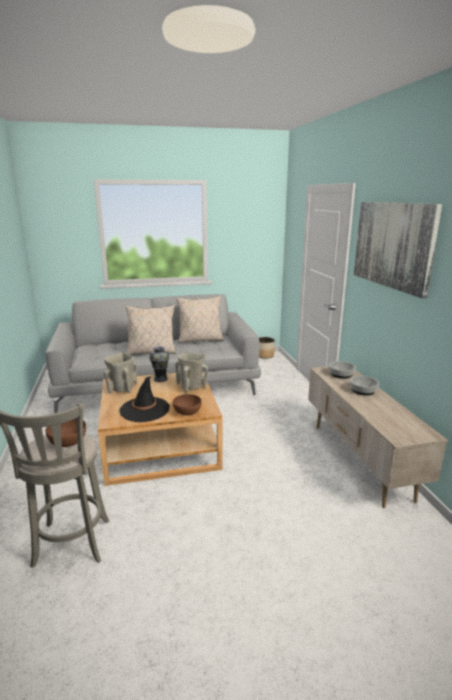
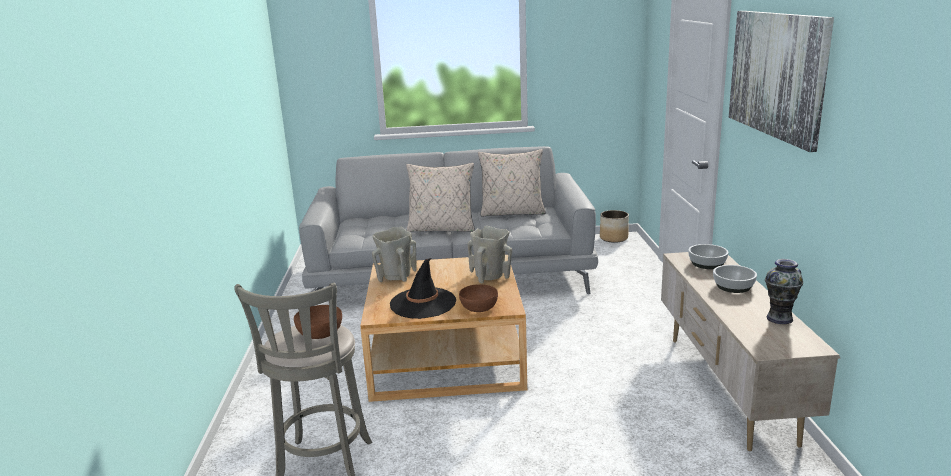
camera: 10 degrees right, 0 degrees up
(160, 379) = (449, 265): vase -> vase (779, 318)

